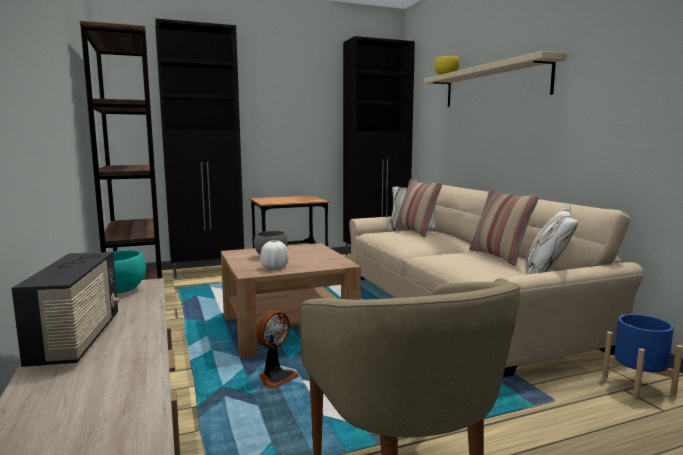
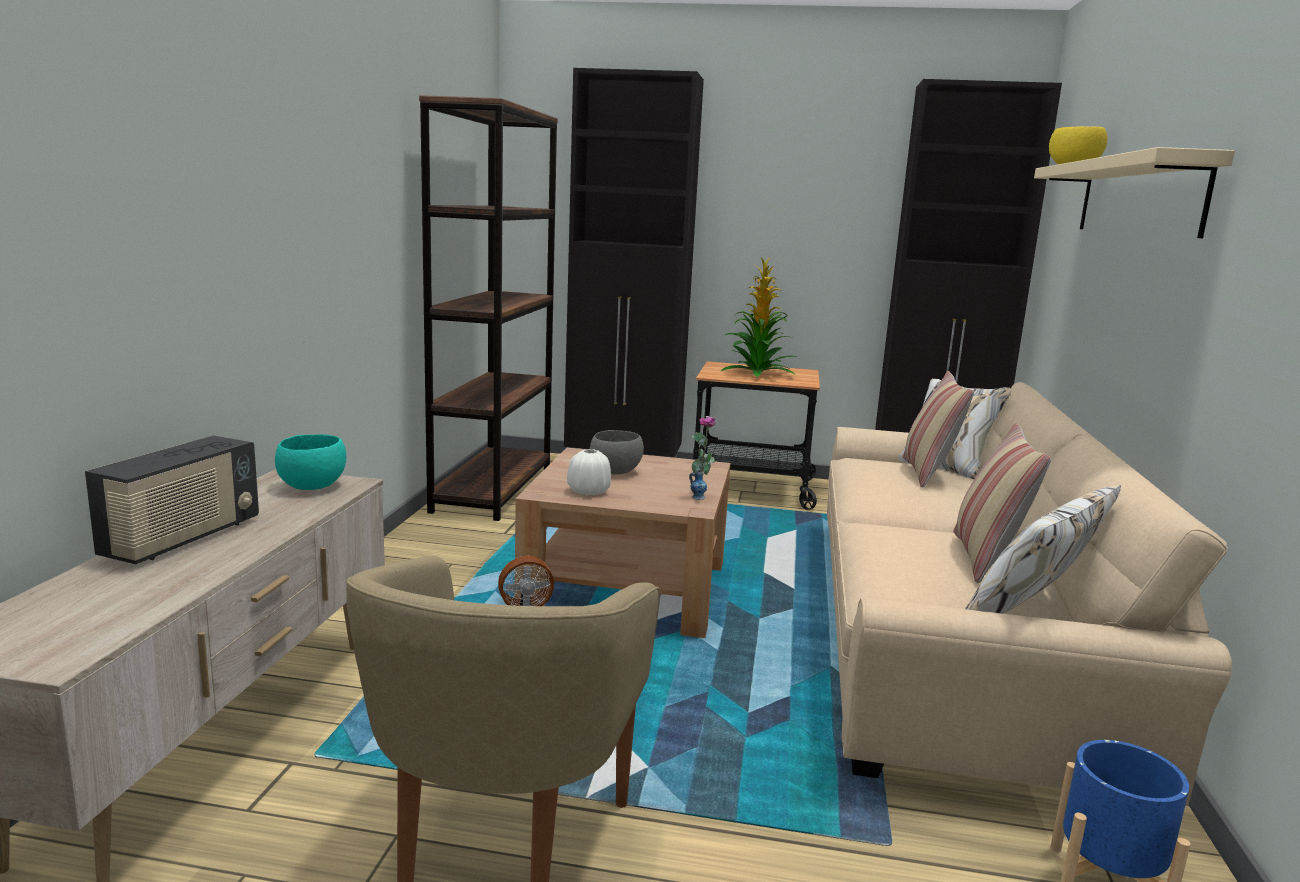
camera: 30 degrees right, 5 degrees up
(287, 199) = (757, 373): none -> potted plant
(335, 258) = (701, 495): none -> vase

